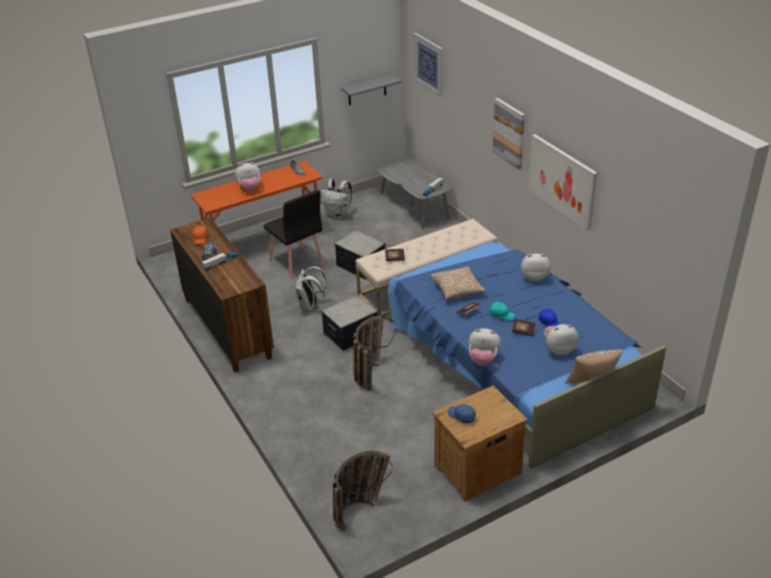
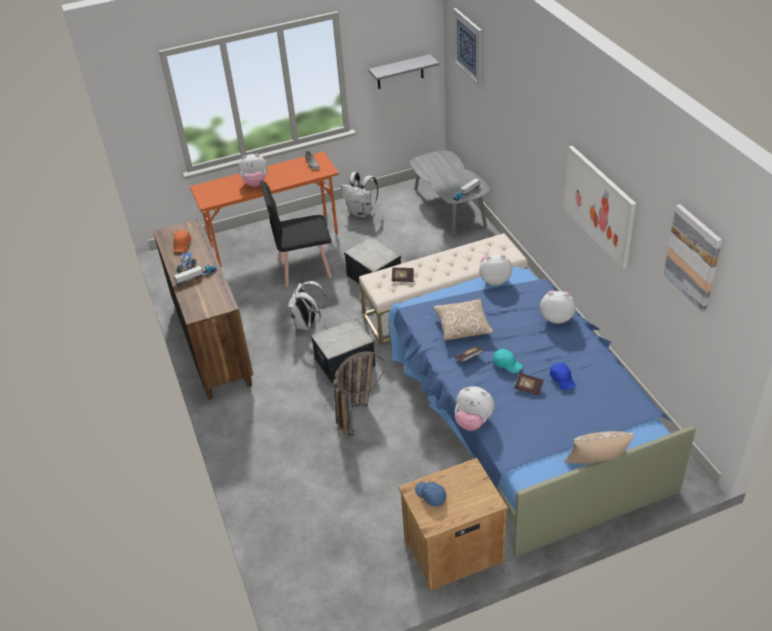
camera: 10 degrees right, 5 degrees up
(296, 262) = (304, 268): black chair -> black chair turned 105 degrees clockwise
(361, 509) = (310, 586): basket -> none
(509, 133) = (546, 140): picture -> picture (693, 257)
(558, 349) = (566, 416): plush toy -> plush toy (494, 280)

